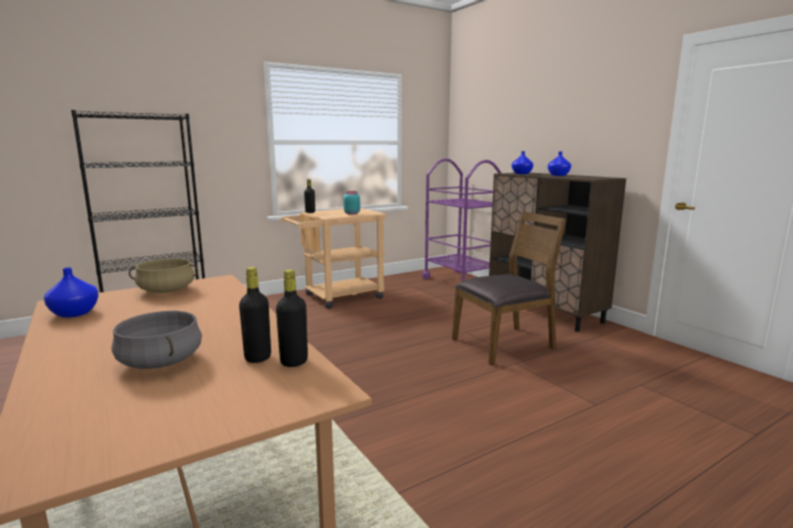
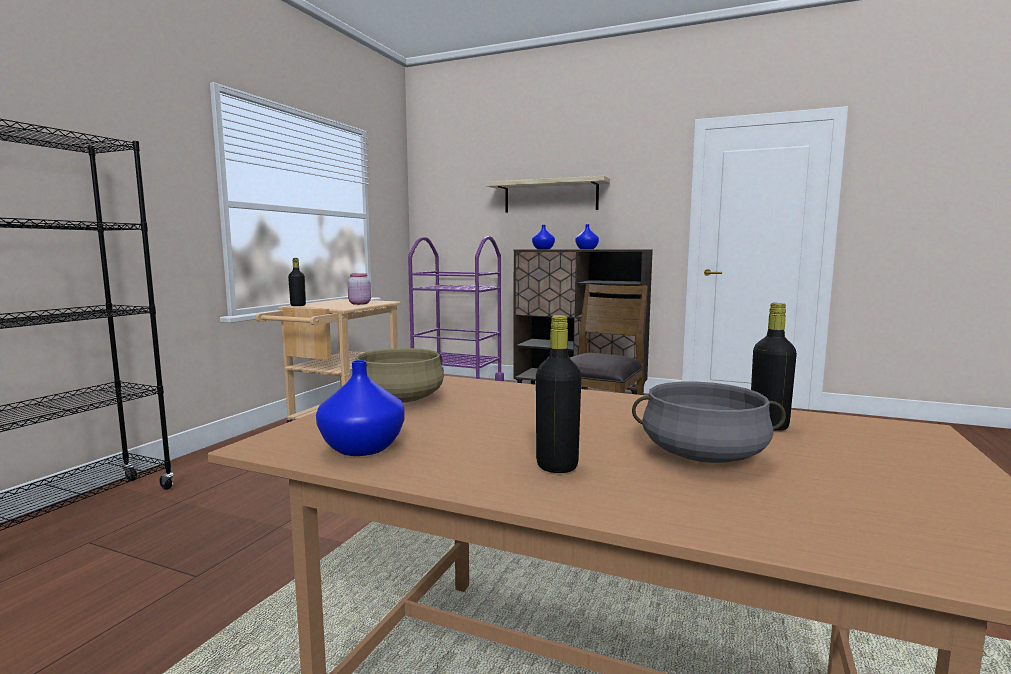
camera: 35 degrees left, 5 degrees down
(294, 361) = (807, 420): black bottle -> black bottle (557, 466)
(351, 213) = (359, 303): turquoise jar -> pink jar
(545, 122) = (550, 196): none -> shelf

